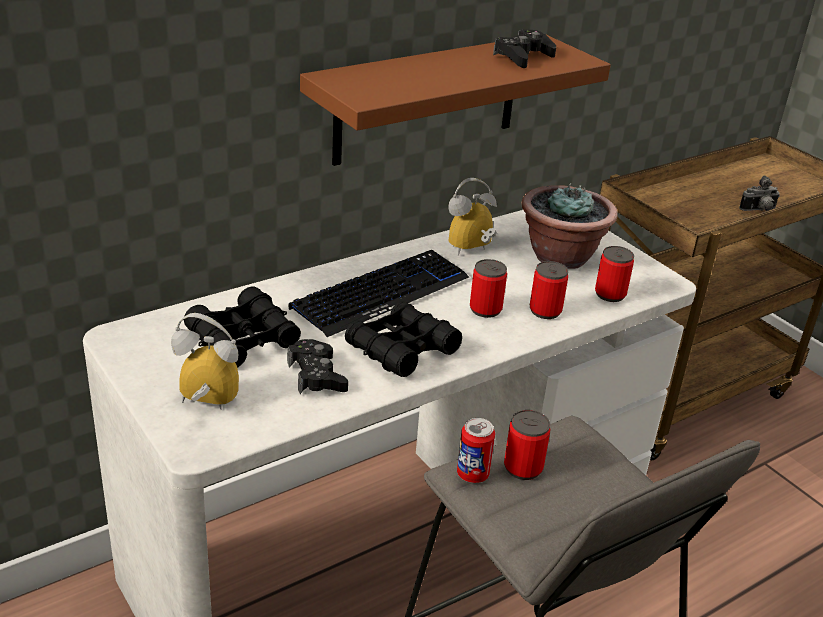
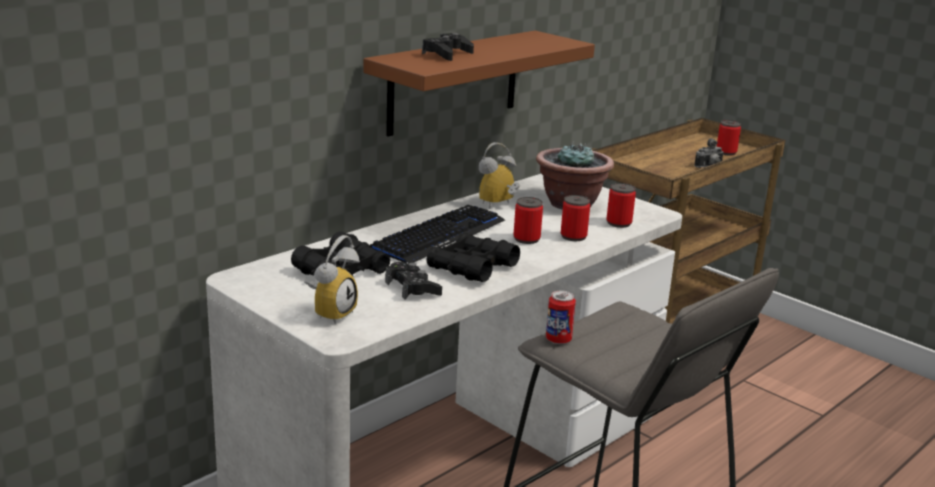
camera: 10 degrees left, 10 degrees down
(204, 404) = (331, 312): alarm clock -> alarm clock turned 120 degrees clockwise
(523, 57) = (527, 42): black game controller -> black game controller (447, 54)
(523, 468) = (594, 332): can -> can (726, 152)

